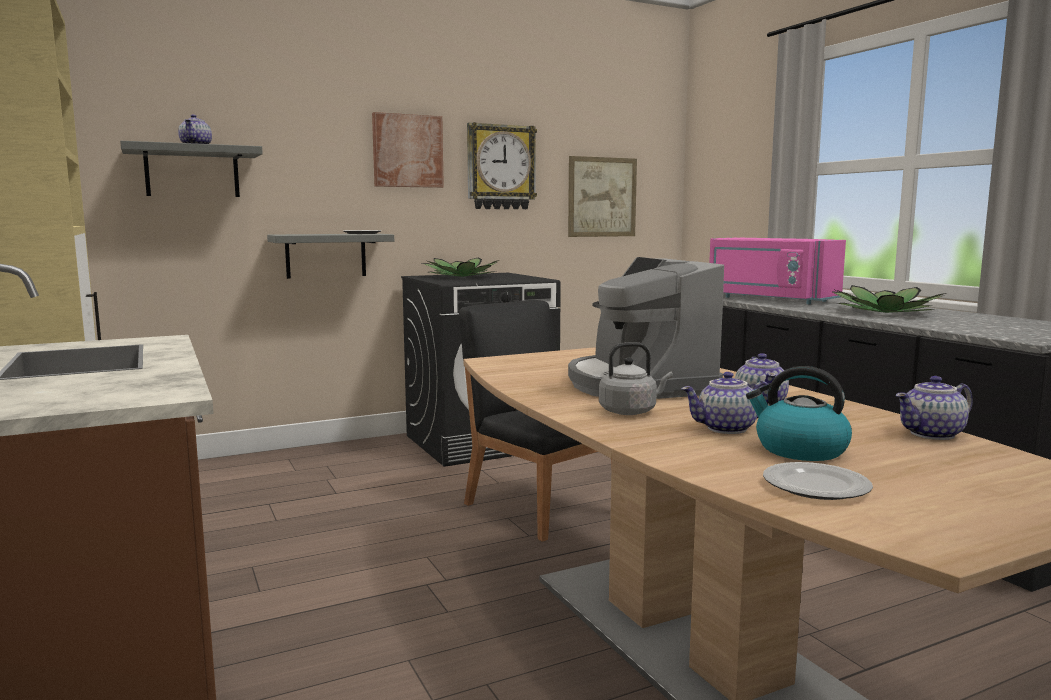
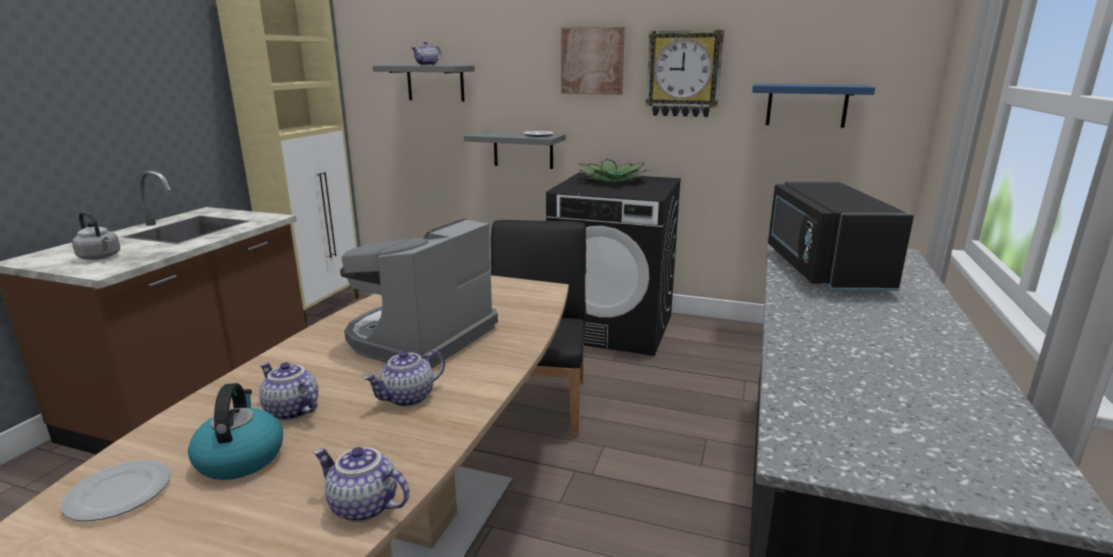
camera: 45 degrees right, 10 degrees up
(602, 197) = (806, 105): picture -> blue shelf
(630, 411) = (317, 364): grey kettle -> grey kettle (101, 257)
(769, 299) = (822, 269): pink microwave -> black microwave
(886, 312) = (858, 334): potted plant -> none

